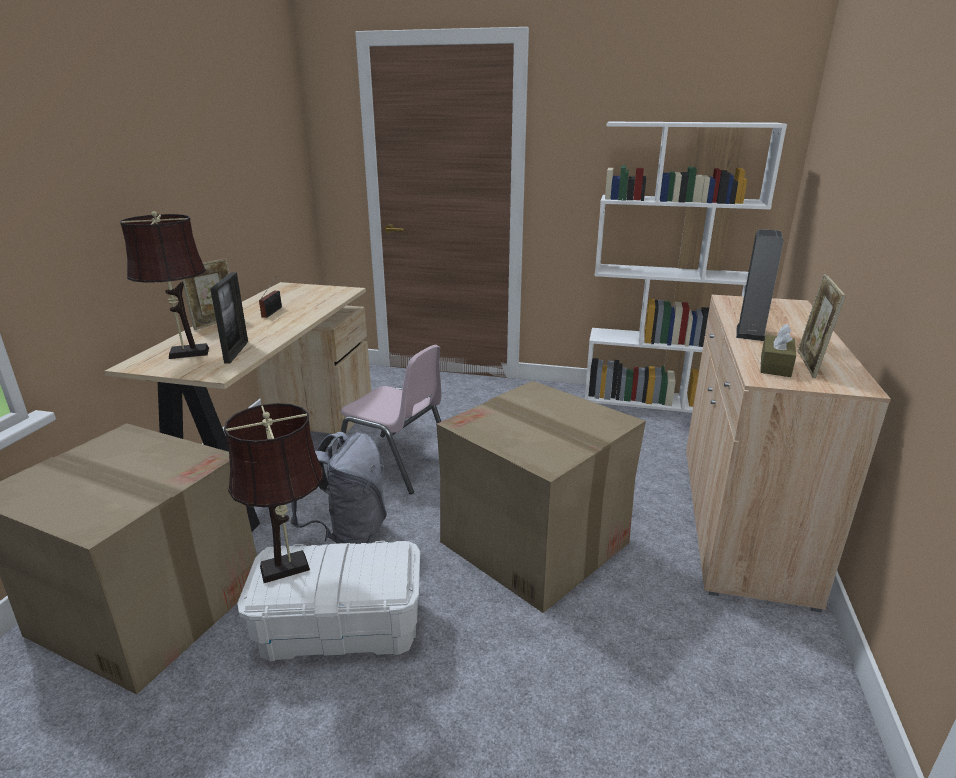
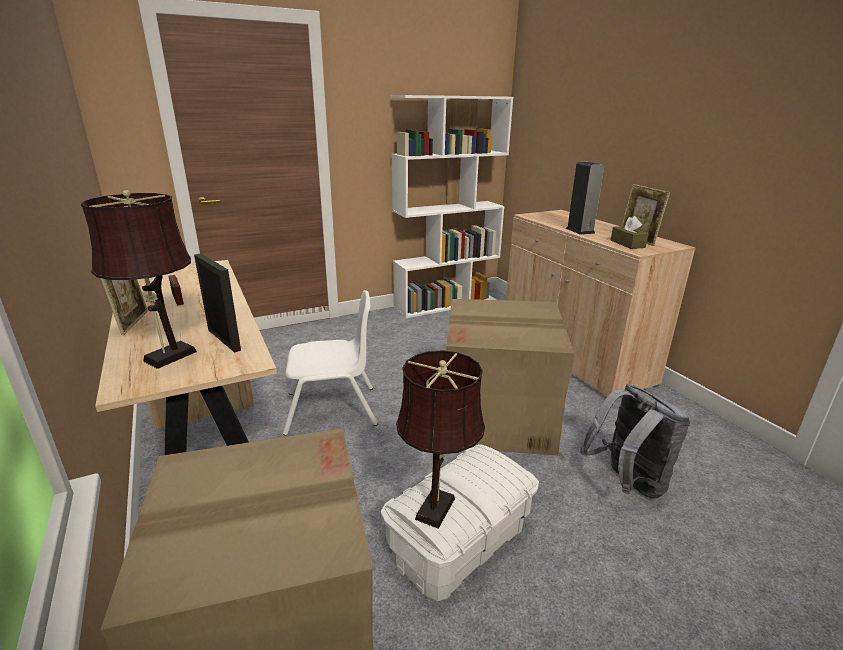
camera: 40 degrees left, 0 degrees up
(349, 537) = (374, 478): grey backpack -> grey backpack (626, 483)
(395, 464) = (332, 410): pink chair -> white chair

